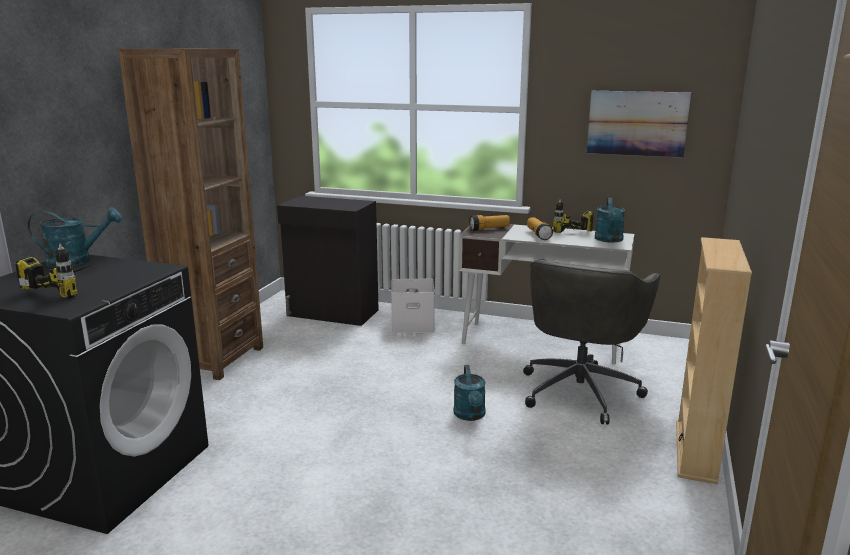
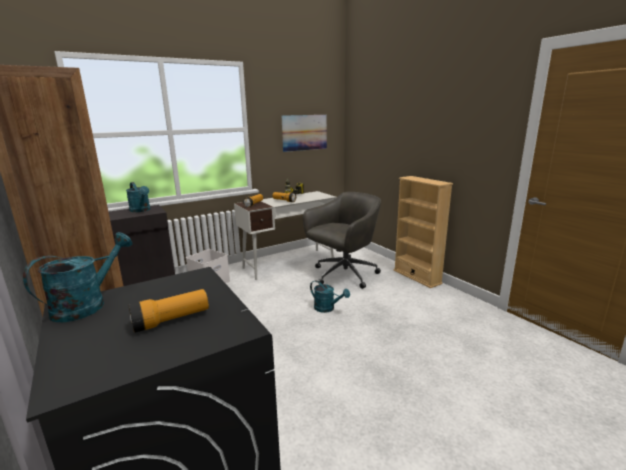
camera: 50 degrees left, 0 degrees up
(69, 287) = (171, 320): power drill -> flashlight
(580, 390) = (343, 275): grey office chair -> grey office chair turned 105 degrees counterclockwise
(609, 240) = (317, 195): turquoise watering can -> turquoise watering can (141, 210)

